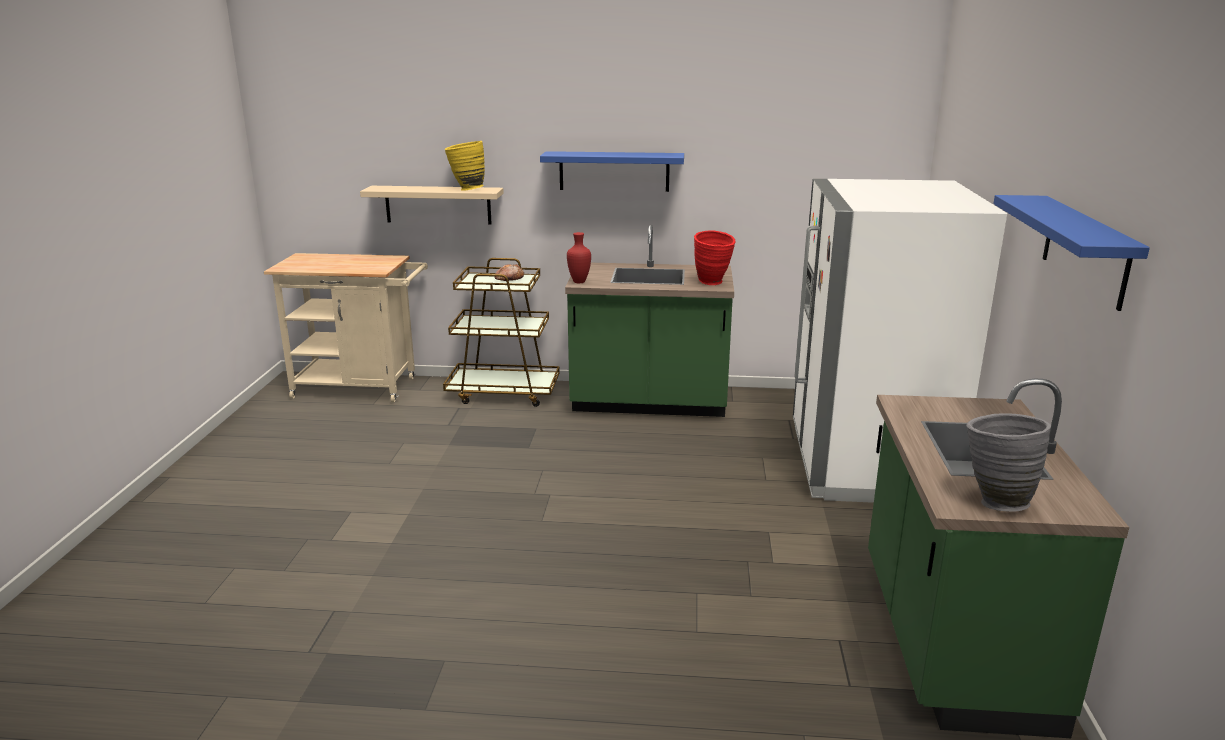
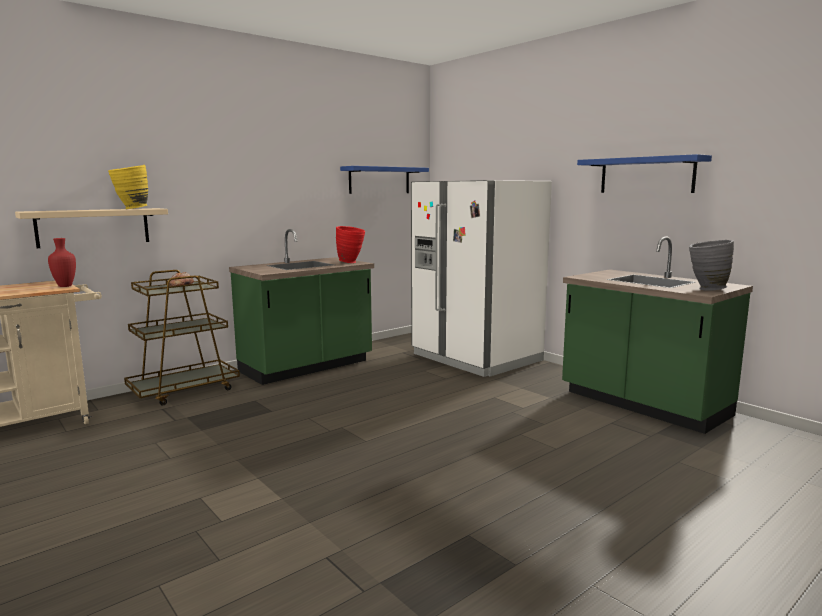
camera: 45 degrees left, 10 degrees down
(579, 282) = (263, 272): red vase -> red vase (64, 286)
(614, 171) = (250, 191): blue shelf -> blue shelf (379, 180)

